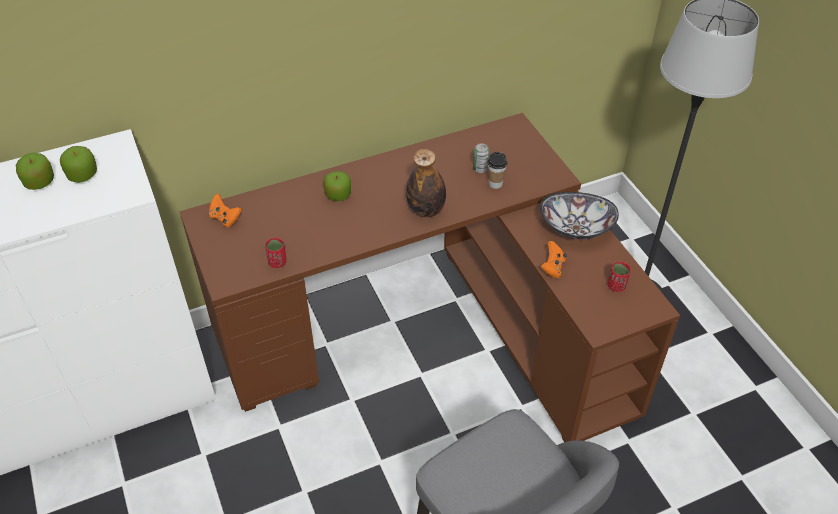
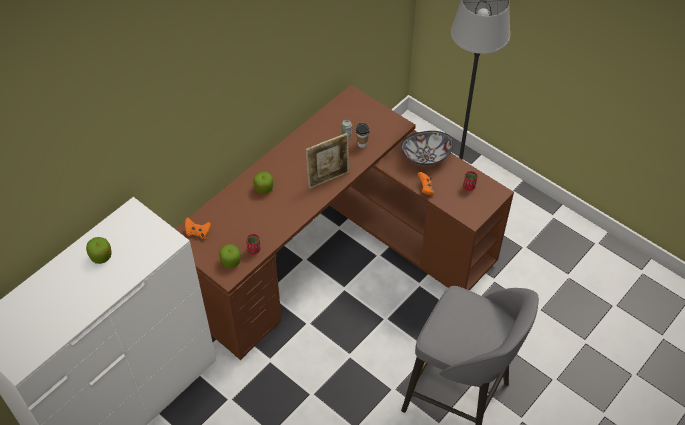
camera: 25 degrees left, 5 degrees up
(82, 175) = (127, 240): apple -> apple (231, 261)
(426, 210) = (328, 178): bottle -> picture frame

